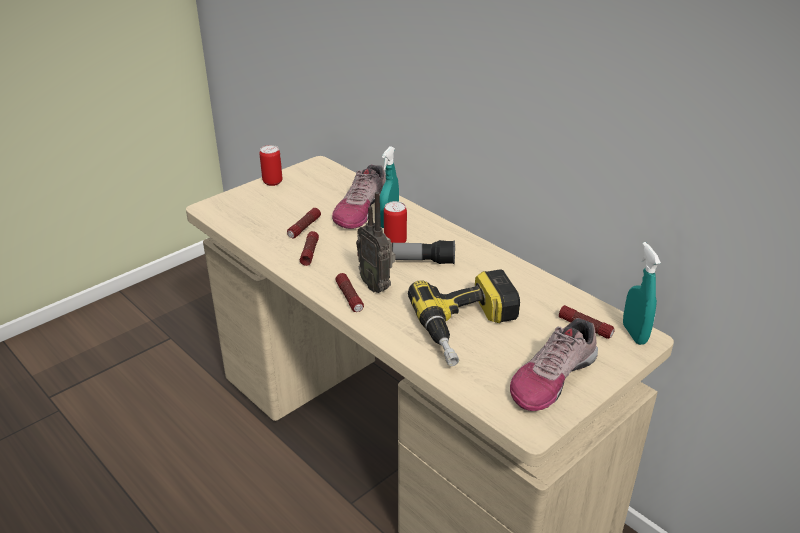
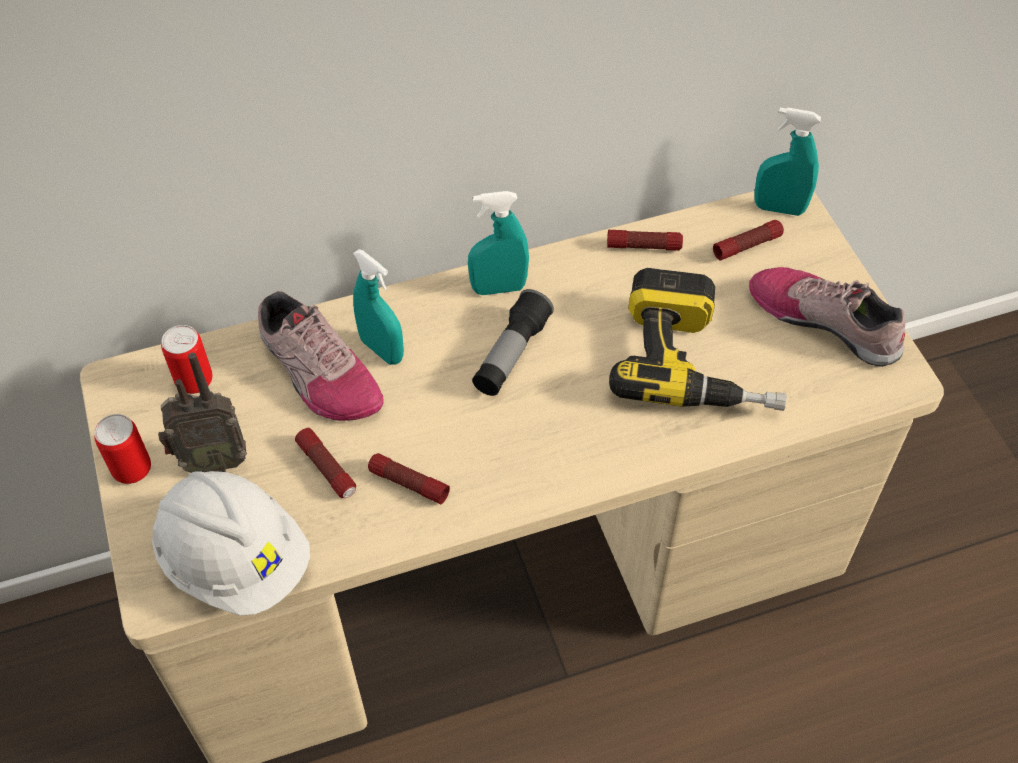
camera: 65 degrees left, 20 degrees up
(238, 220) = (235, 560): none -> white hard hat
(349, 298) = (561, 470): flashlight -> flashlight (643, 246)
(377, 285) = (547, 426): radio -> radio (212, 461)
(395, 242) = (443, 363): can -> can (194, 381)
(461, 245) = (498, 288): none -> turquoise spray bottle
(552, 377) = (825, 320): shoe -> shoe turned 150 degrees clockwise

